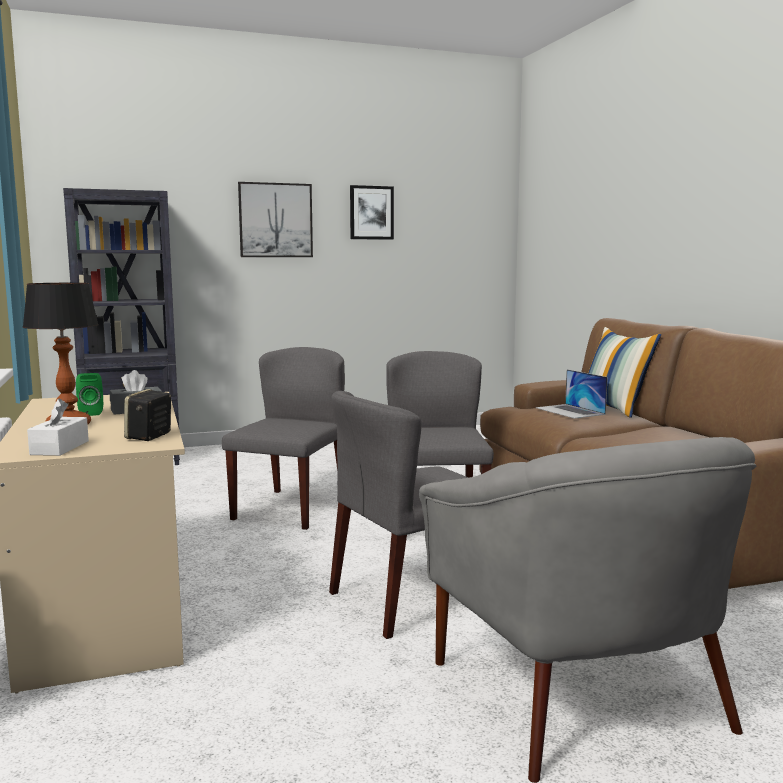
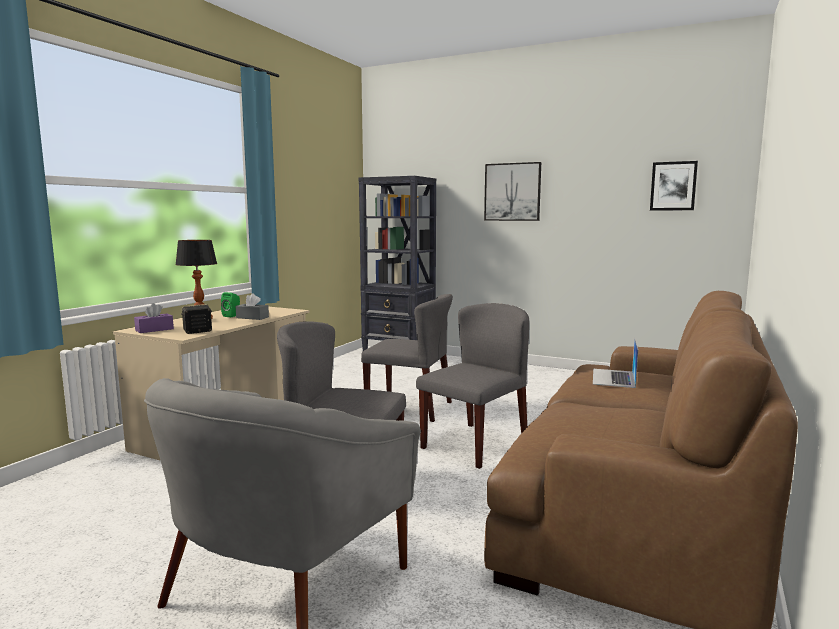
camera: 45 degrees right, 0 degrees up
(60, 448) = (154, 330): white tissue box -> purple tissue box
(290, 508) = (410, 407): grey chair -> grey chair turned 45 degrees clockwise
(371, 212) = (593, 182): picture -> picture (673, 186)
(615, 409) = (668, 385): pillow -> none

